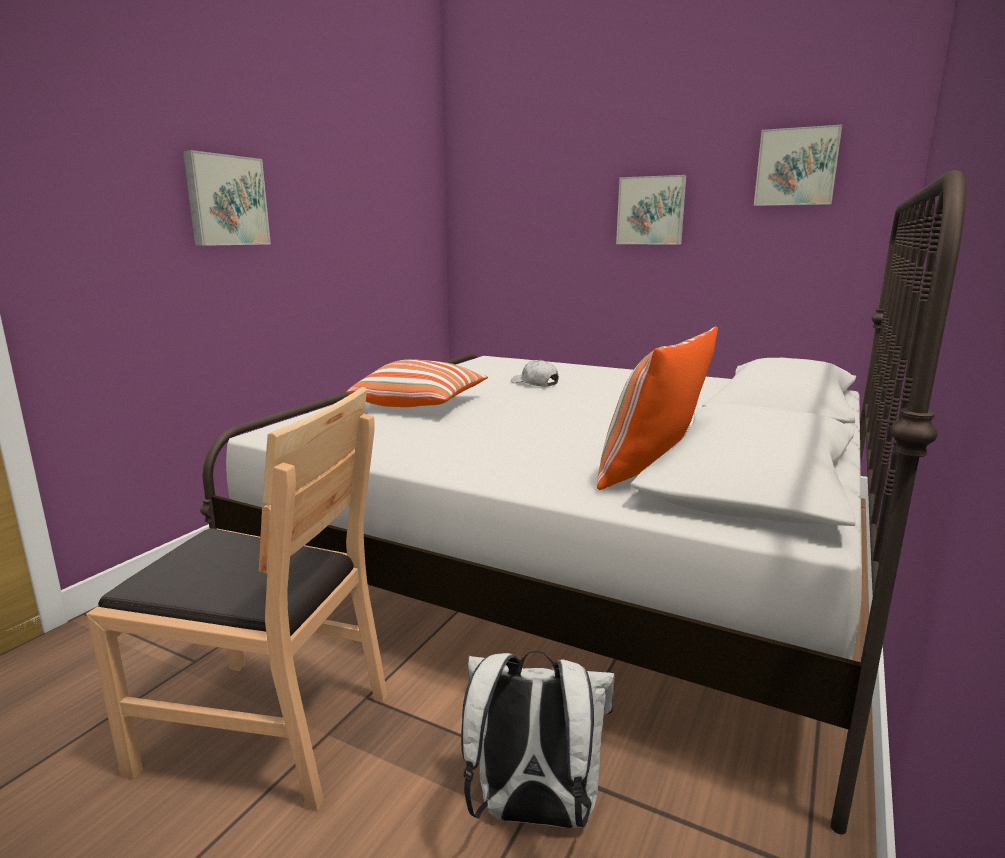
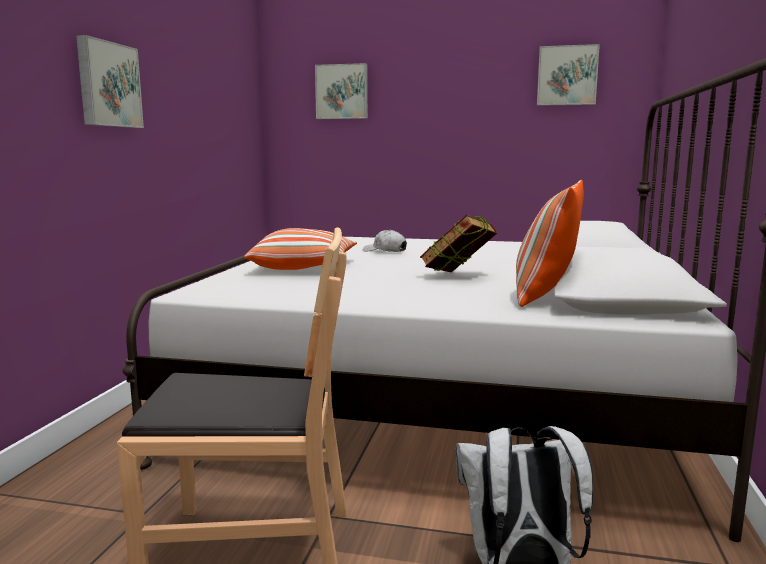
camera: 15 degrees left, 5 degrees down
(576, 431) = (457, 277): none -> book
(651, 210) = (453, 109): picture -> picture (342, 92)

